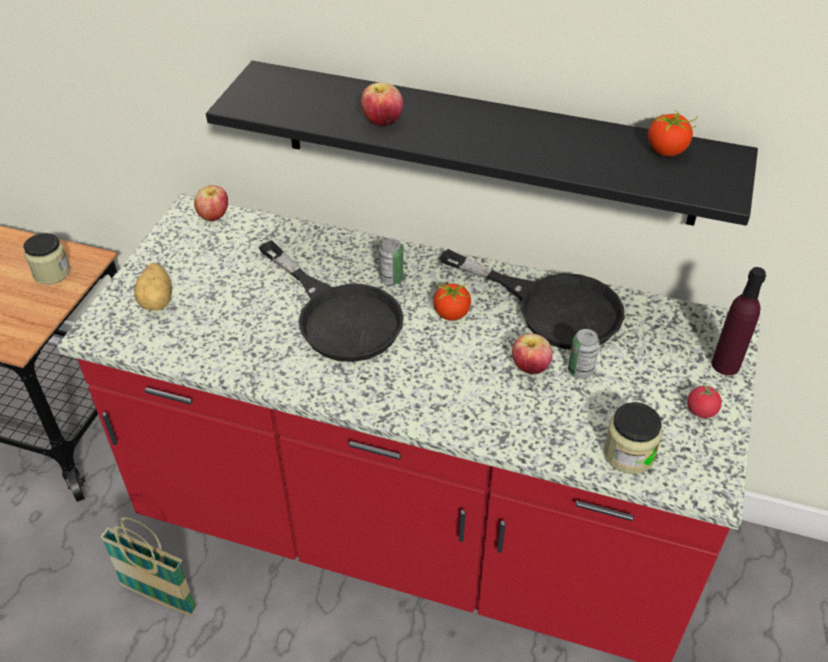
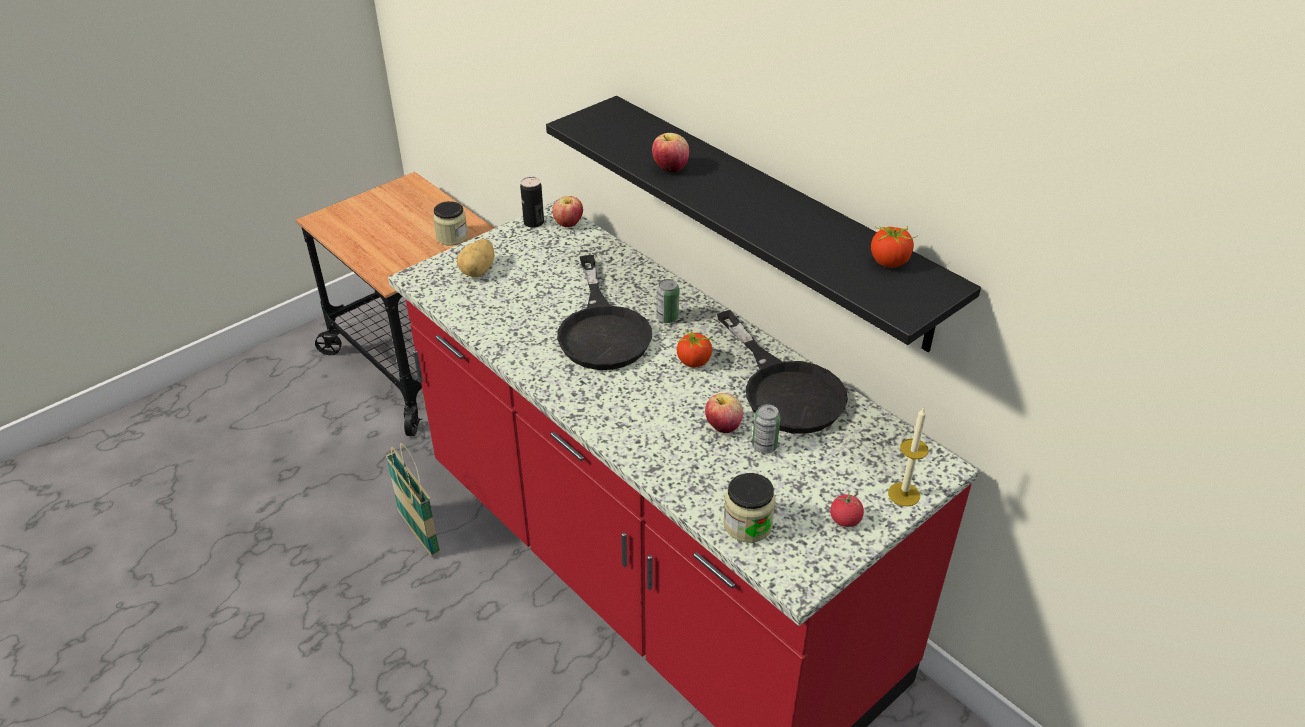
camera: 30 degrees right, 5 degrees down
(175, 227) = (534, 222): none -> can
(725, 365) = (904, 494): purple bottle -> candle

